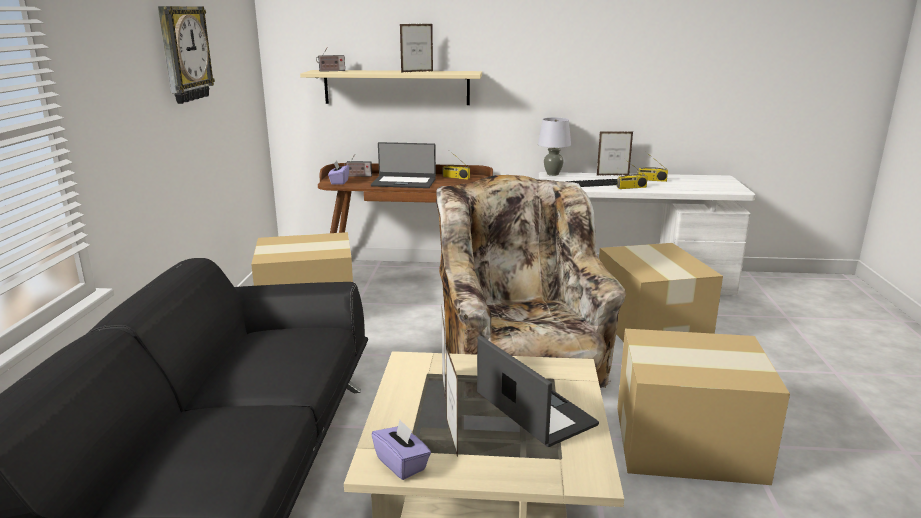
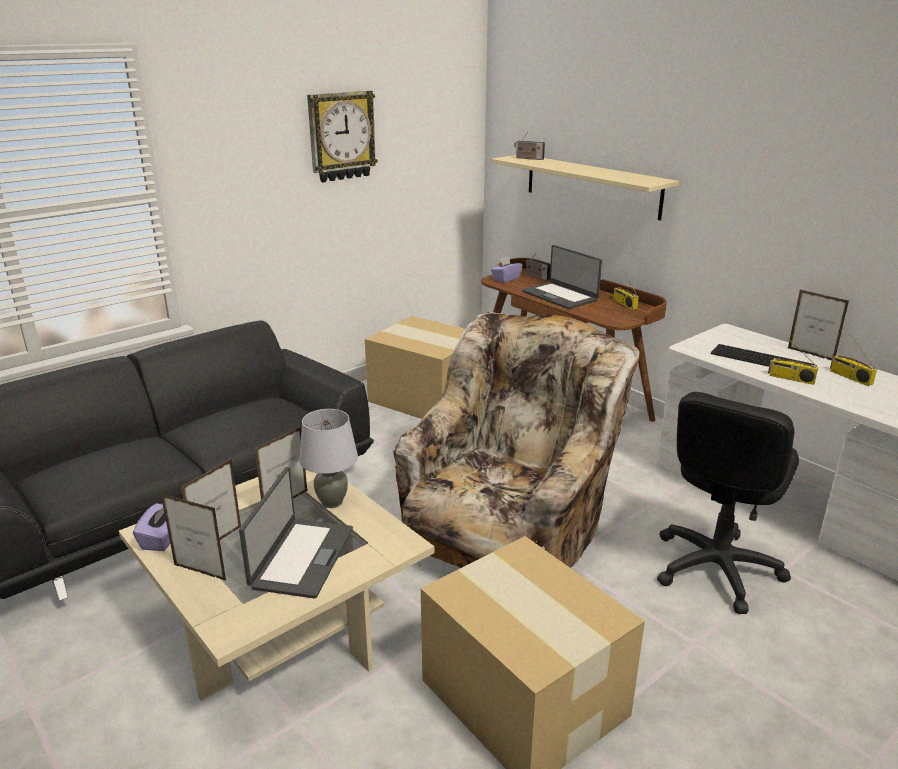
camera: 45 degrees right, 5 degrees up
(417, 71) = (602, 172): picture frame -> picture frame (200, 572)
(553, 174) = (733, 330): grey table lamp -> grey table lamp (332, 502)
(650, 328) = (715, 568): cardboard box -> black office chair

